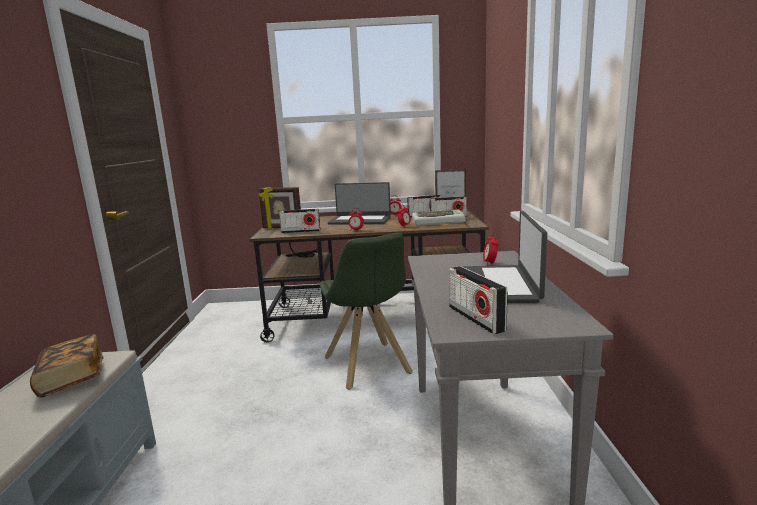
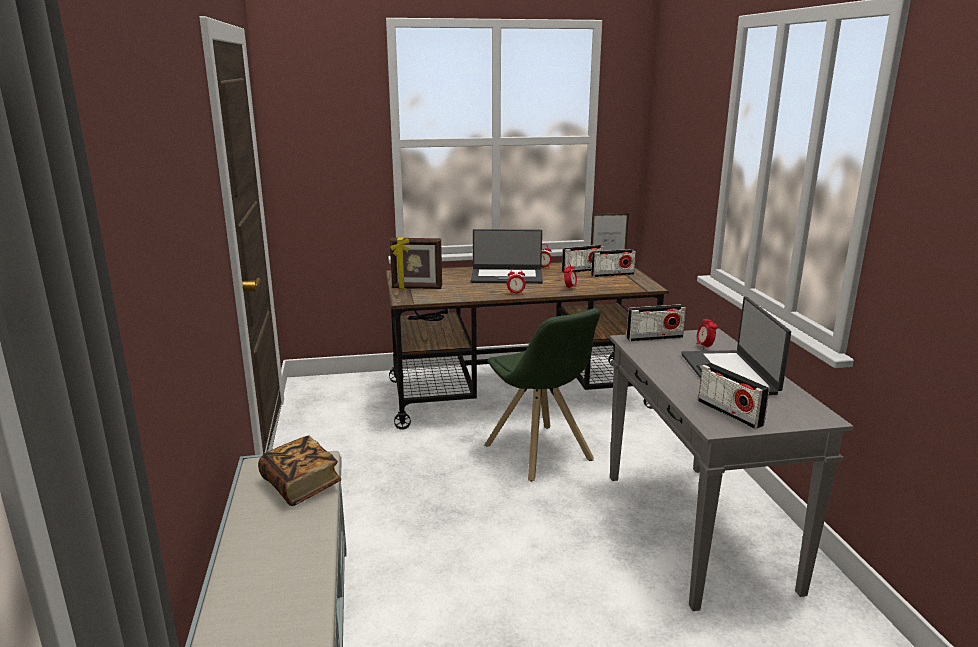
camera: 10 degrees left, 5 degrees up
(301, 231) = (447, 294): radio -> radio (654, 338)
(438, 222) = (606, 281): keyboard -> none

